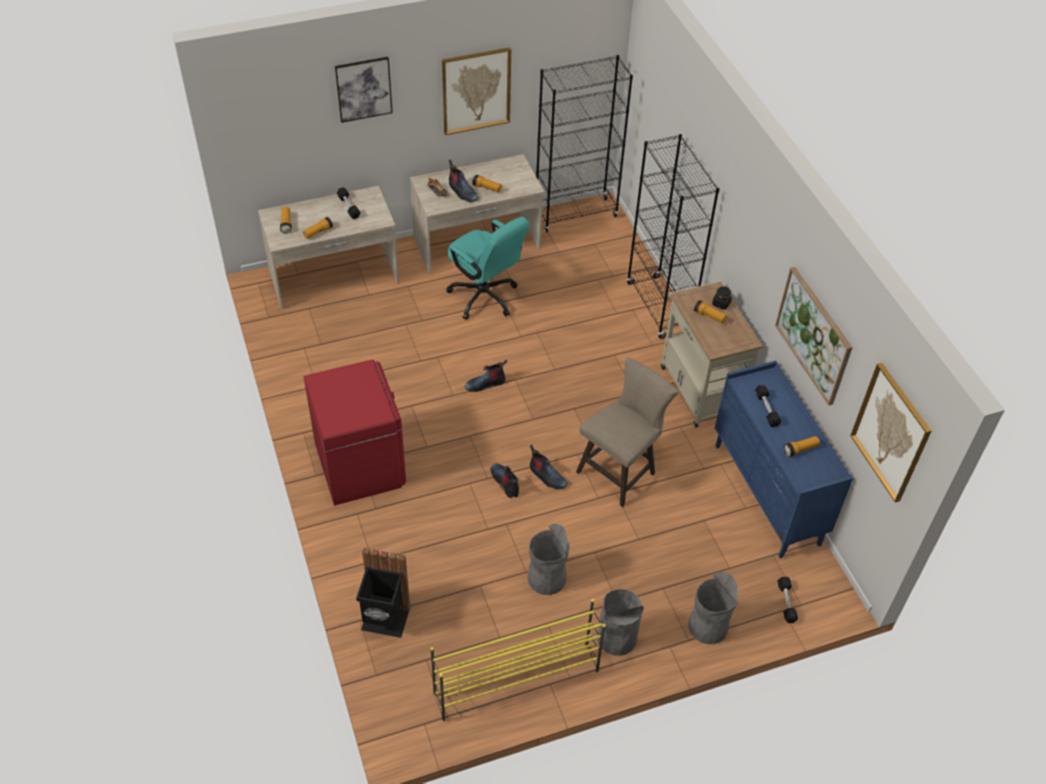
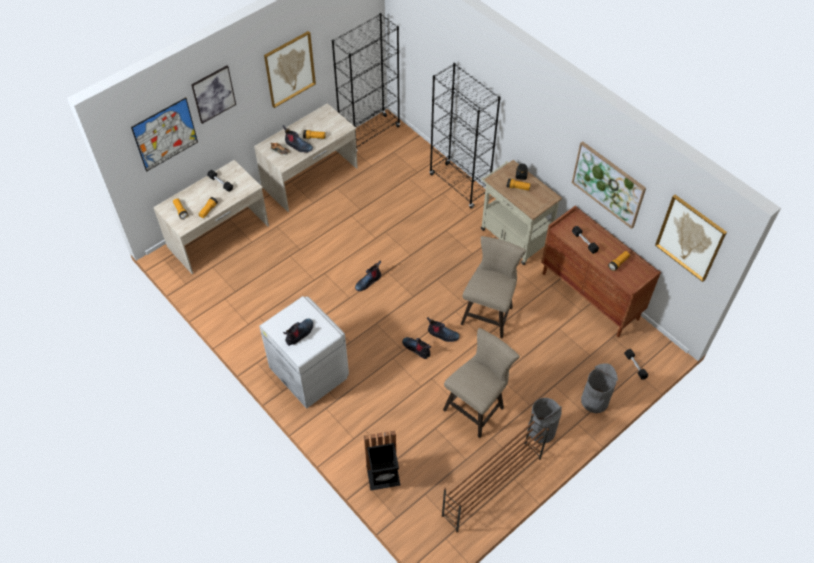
camera: 20 degrees left, 5 degrees up
(290, 120) = (165, 134): none -> picture
(345, 401) = (299, 334): none -> boot
(361, 463) = (310, 370): red washing machine -> white washing machine
(486, 299) = (337, 218): turquoise office chair -> none
(515, 683) = (491, 487): yellow shoe rack -> brown shoe rack
(546, 578) = (477, 406): grey trash can -> beige stool
(766, 495) = (590, 296): blue cabinet -> brown cabinet

